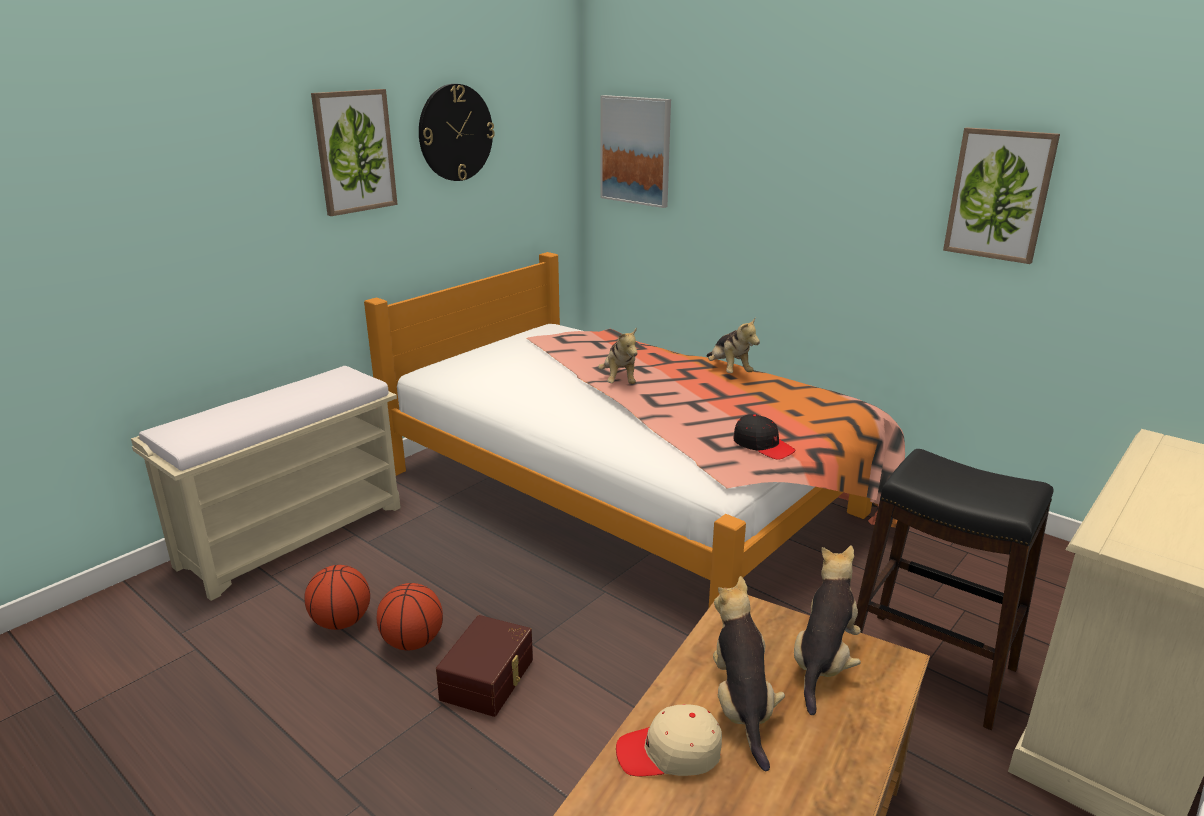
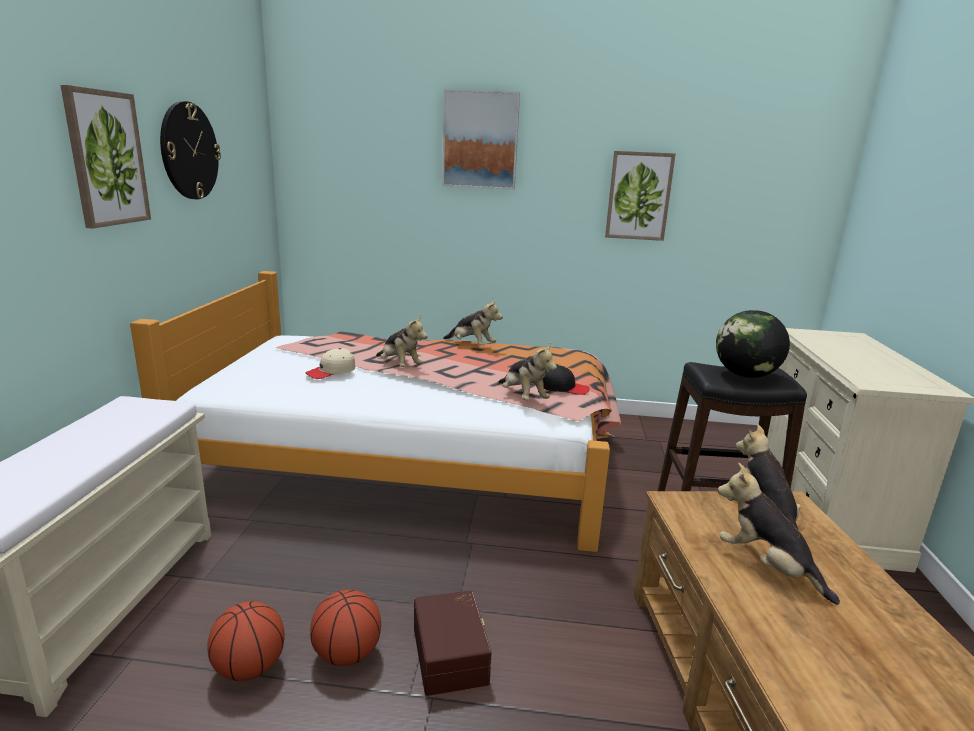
camera: 35 degrees left, 5 degrees down
(636, 150) = (334, 178): picture -> picture (480, 140)
(669, 753) = (776, 622): beige cap -> beige cap (331, 371)
(700, 446) = (523, 397): none -> plush toy
(968, 484) = (745, 375): none -> globe

